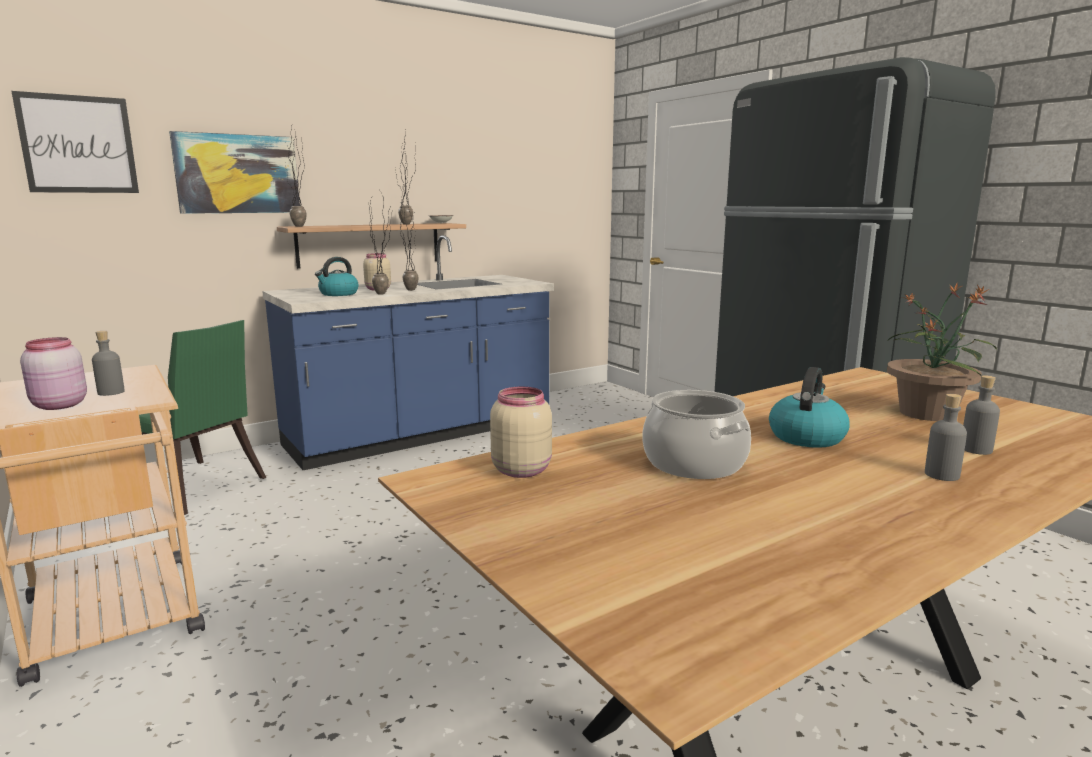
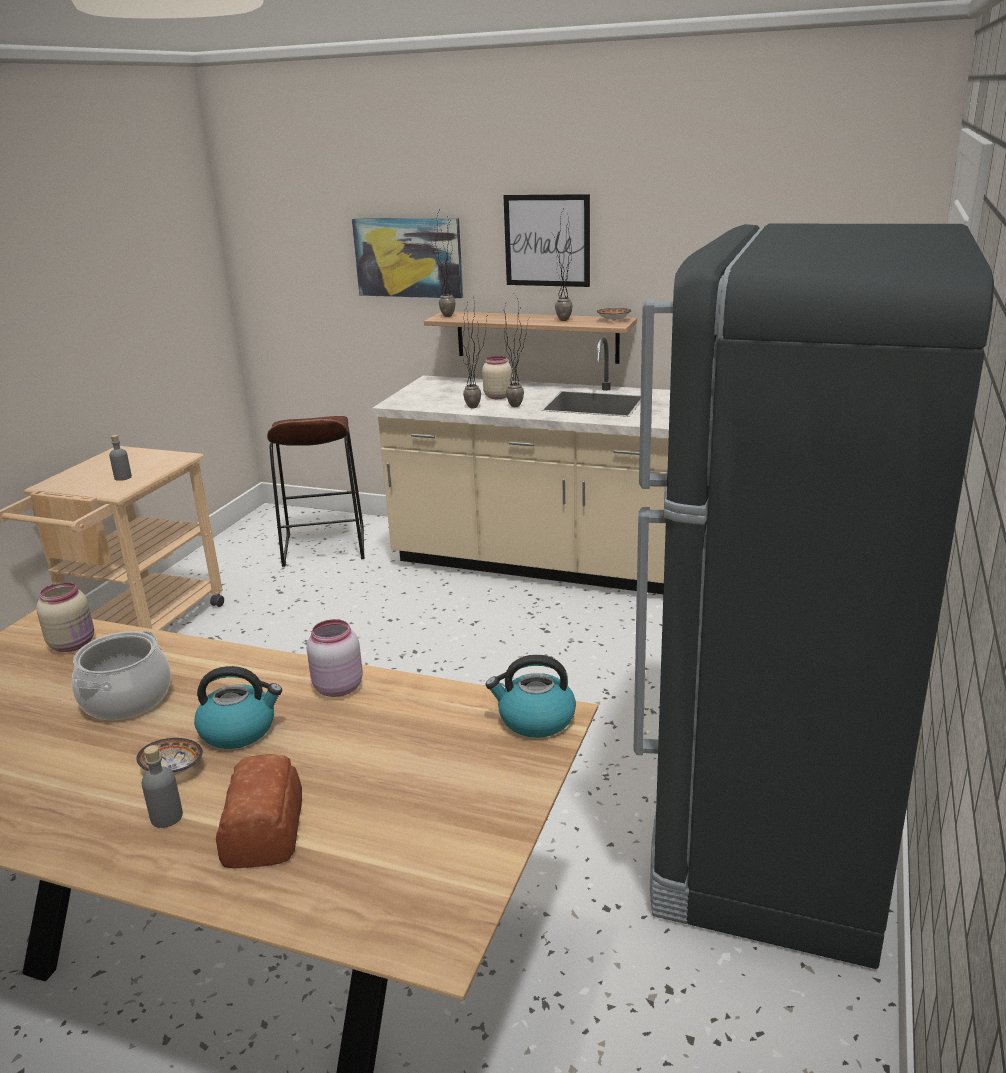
camera: 55 degrees right, 10 degrees up
(58, 406) = (85, 481): pink jar -> pink jar (336, 688)
(78, 144) = (292, 233): picture -> picture (547, 240)
(197, 489) = (324, 546): green chair -> brown stool
(338, 294) = (446, 398): kettle -> kettle (535, 720)
(421, 434) = (543, 563): blue counter -> beige counter
(859, 464) = (173, 771): none -> bowl
(926, 413) = (393, 782): potted plant -> none
(976, 449) = (265, 828): grey bottle -> bread

